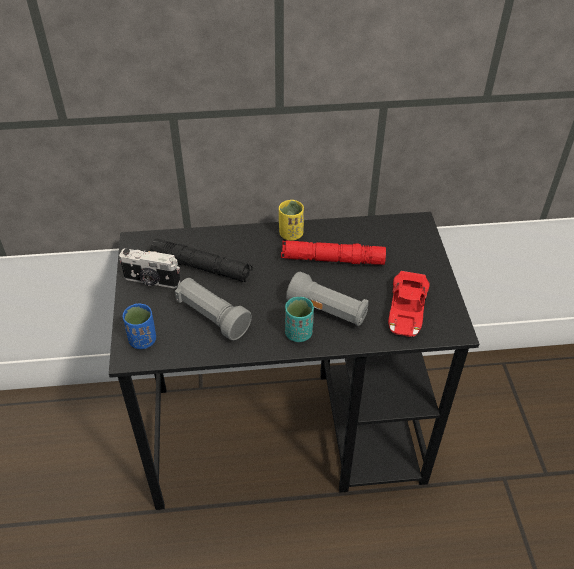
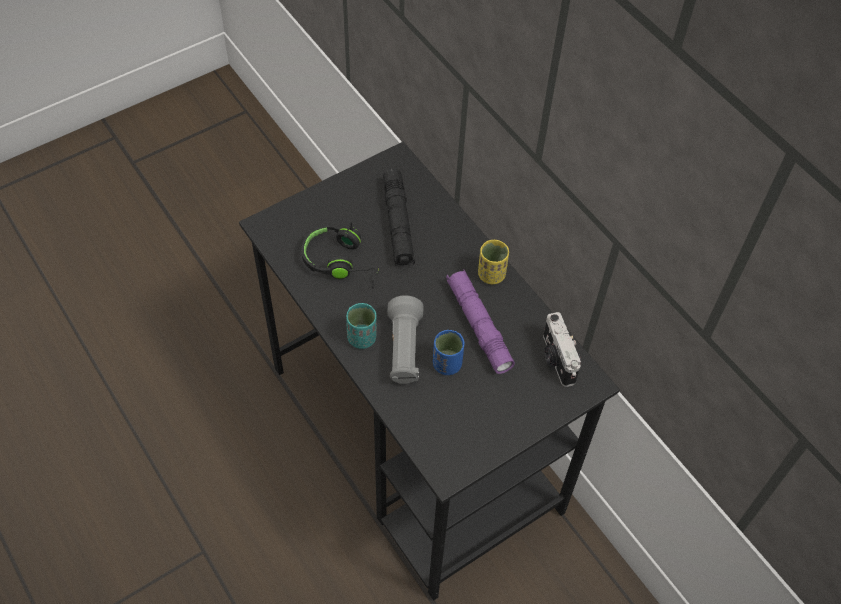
camera: 60 degrees right, 10 degrees up
(143, 340) = (286, 225): blue cup -> blue cup (447, 364)
(151, 281) = (357, 196): camera -> camera (556, 359)
(212, 317) = (341, 262): grey flashlight -> black headphones
(332, 259) = (478, 325): red flashlight -> purple flashlight
(406, 309) = (448, 418): red toy car -> none

